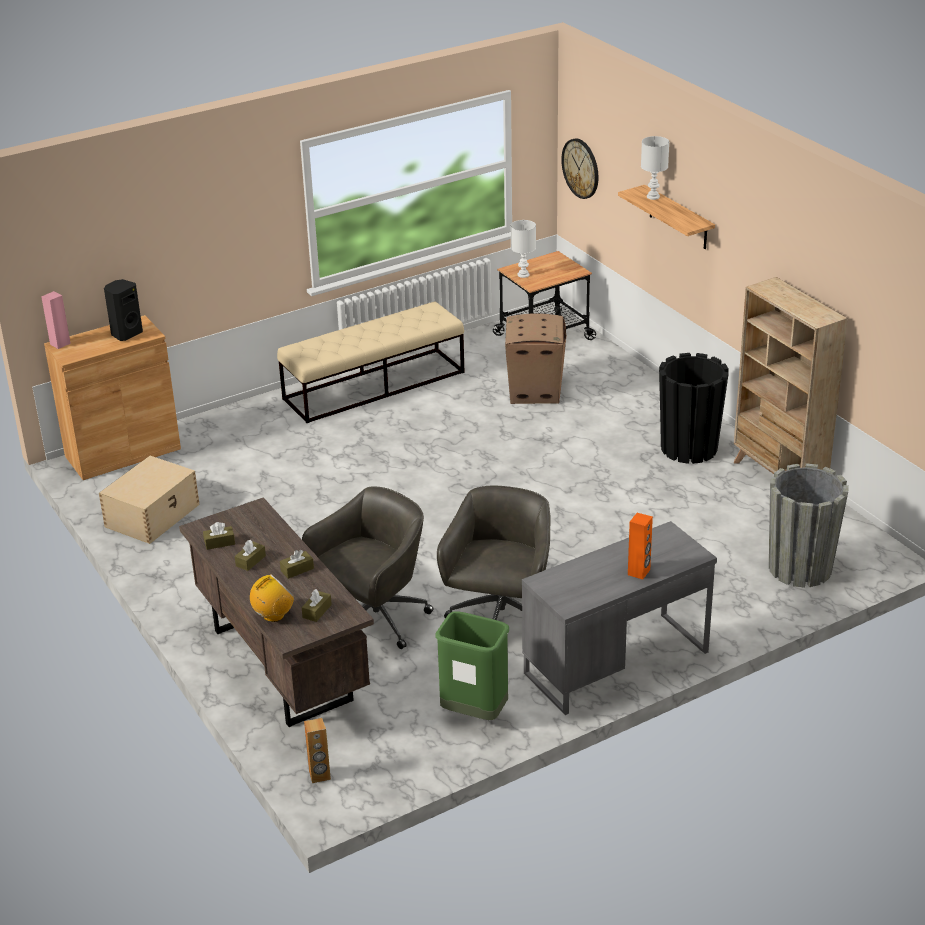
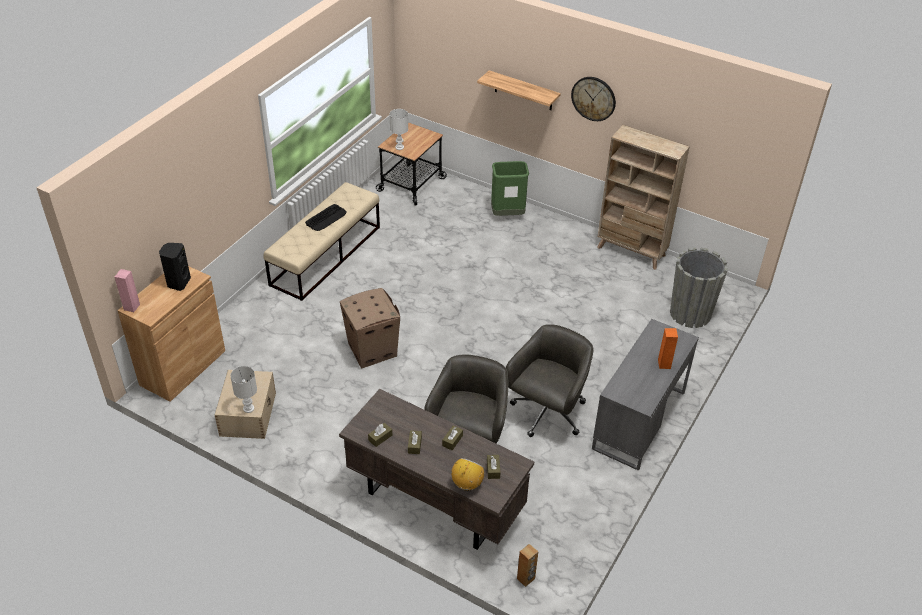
camera: 30 degrees left, 10 degrees up
(378, 331) = (326, 218): none -> keyboard
(474, 713) = (585, 491): green trash can -> green trash can (507, 215)
(500, 619) = (547, 413): grey office chair -> grey office chair turned 45 degrees clockwise
(535, 391) = (437, 229): cardboard box -> cardboard box (372, 349)
(581, 168) = (421, 62): wall clock -> wall clock (593, 98)
(653, 197) = (503, 79): white table lamp -> white table lamp (249, 408)
(689, 448) = (564, 245): black planter -> none

